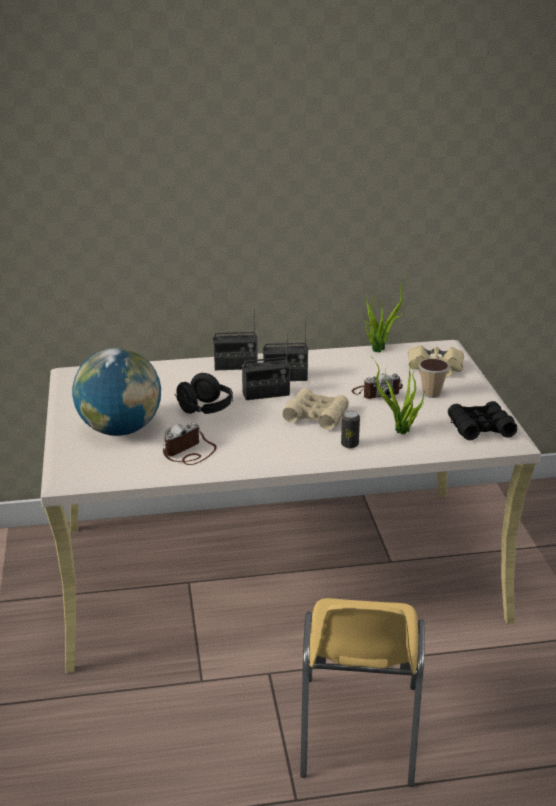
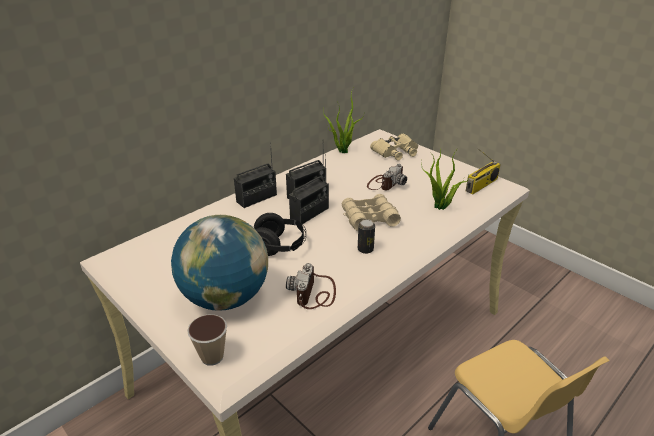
camera: 35 degrees left, 5 degrees up
(349, 444) = (422, 232): can -> can (365, 249)
(431, 393) = (419, 171): cup -> cup (212, 357)
(480, 428) = (481, 185): black binoculars -> radio

